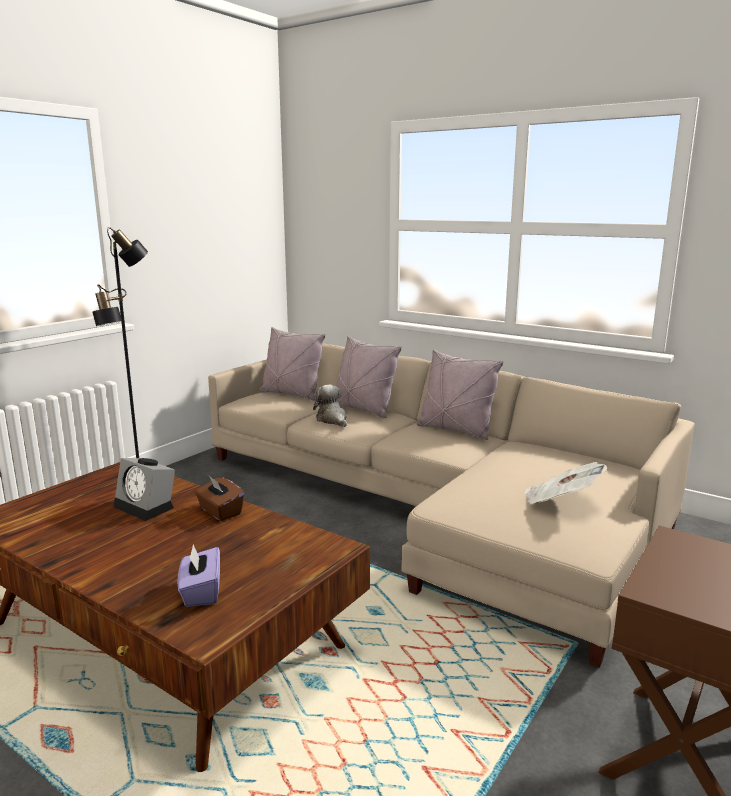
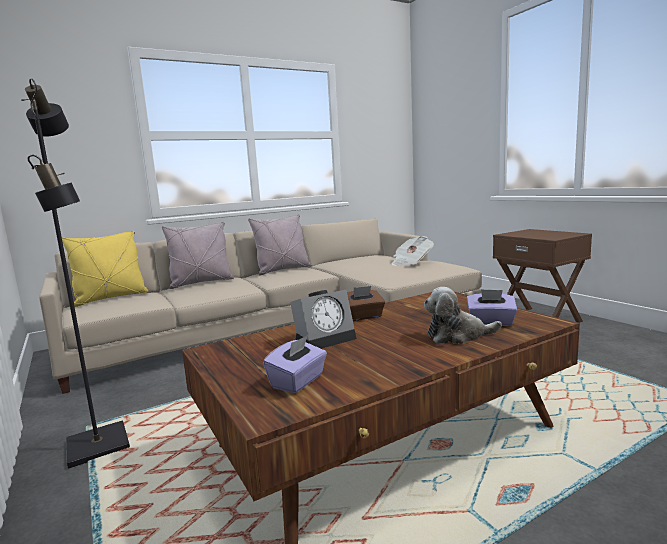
camera: 65 degrees left, 5 degrees down
(44, 516) = (298, 381): none -> purple tissue box
(291, 394) = (111, 298): purple pillow -> yellow pillow
(332, 420) = (202, 292): plush toy -> plush toy (457, 336)

